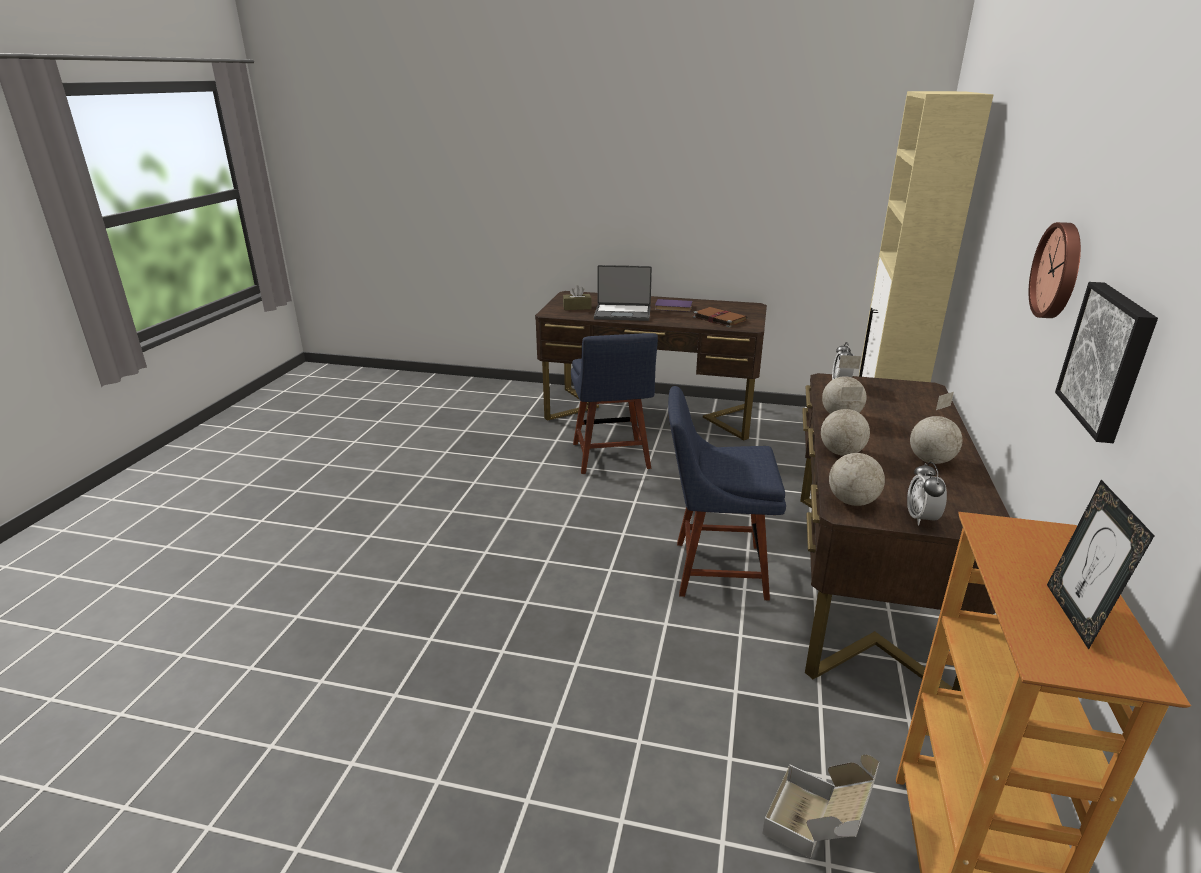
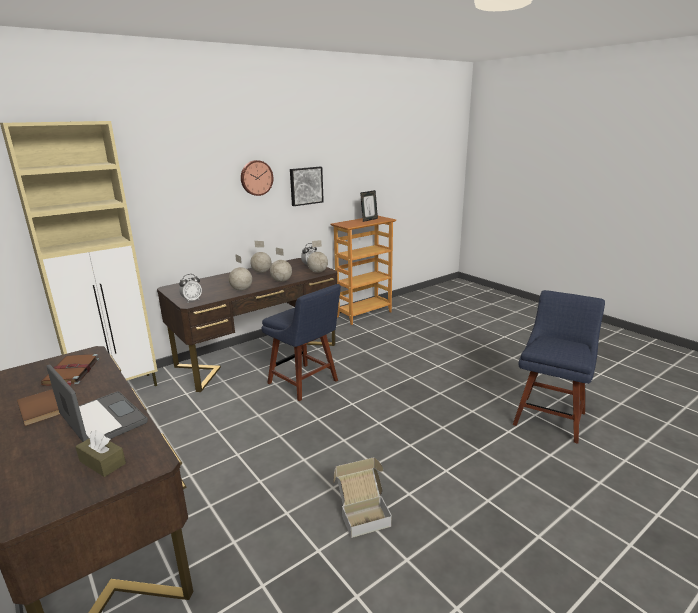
camera: 140 degrees left, 5 degrees down
(611, 458) = (230, 485): blue chair -> blue chair (550, 416)
(673, 307) = (42, 408): purple book -> brown book
(817, 827) = (385, 327): cardboard box -> cardboard box (362, 513)

